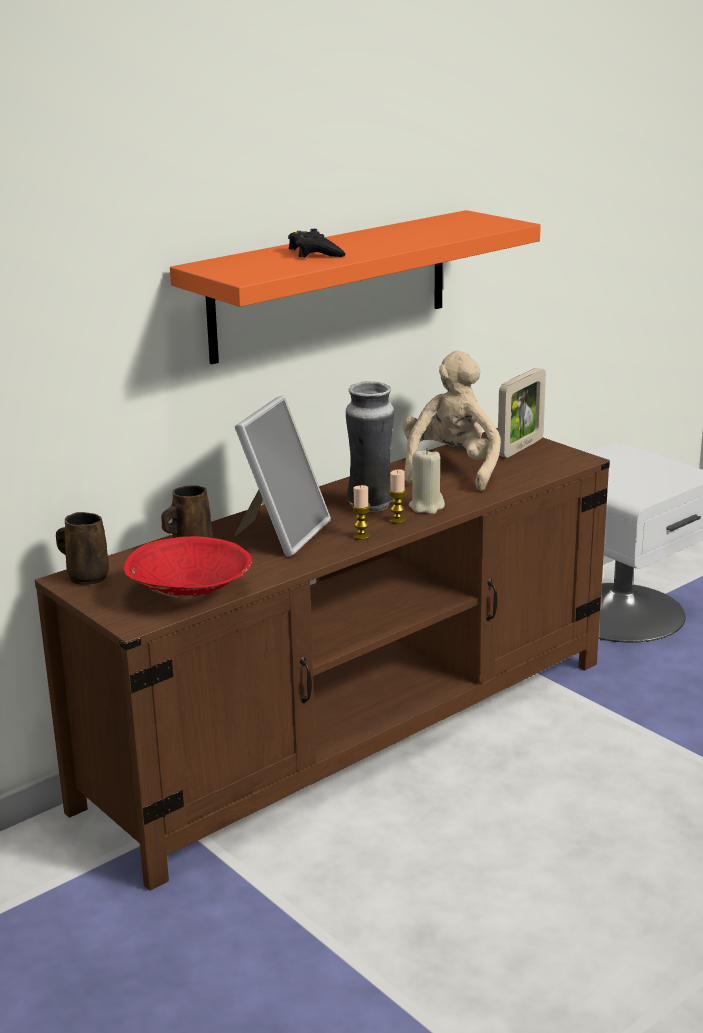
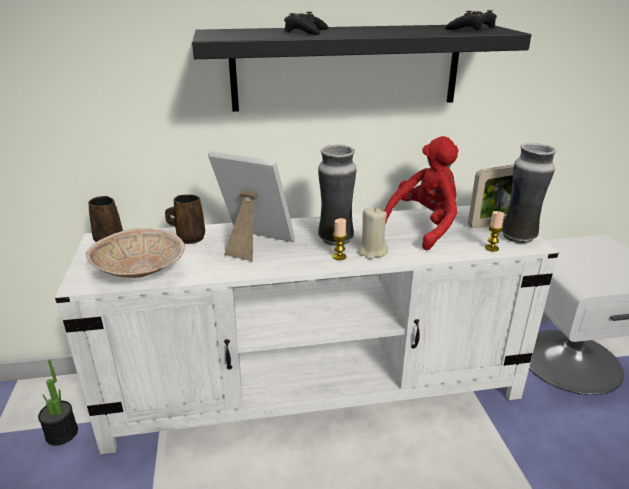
camera: 30 degrees right, 5 degrees up
(66, 894) = (62, 433): none -> potted plant
(191, 593) = (141, 272): red bowl -> beige bowl
(281, 534) = (253, 244): picture frame -> picture frame turned 120 degrees counterclockwise
(331, 285) = (346, 67): orange shelf -> black shelf
(355, 732) = (315, 386): brown tv stand -> white tv stand
(361, 536) = (299, 262): candle -> candle (491, 248)
(451, 469) = (423, 227): beige plush toy -> red plush toy
(472, 223) = (471, 29): none -> black game controller
(560, 455) = (519, 237): none -> vase

